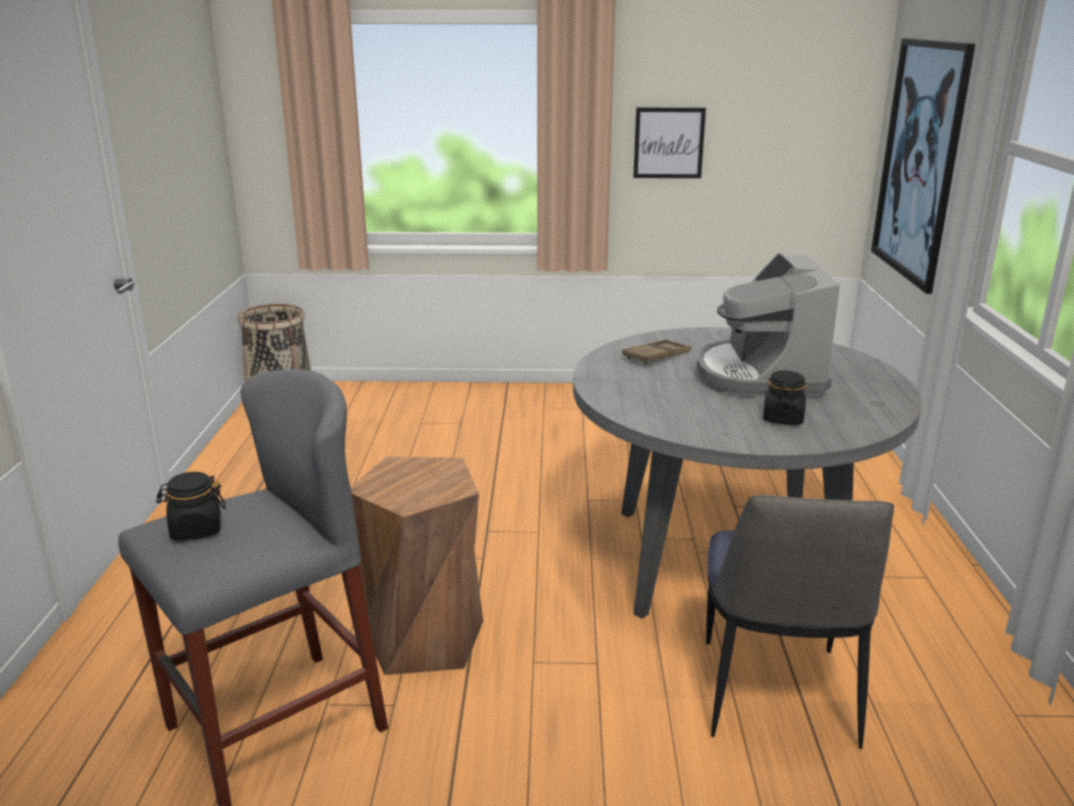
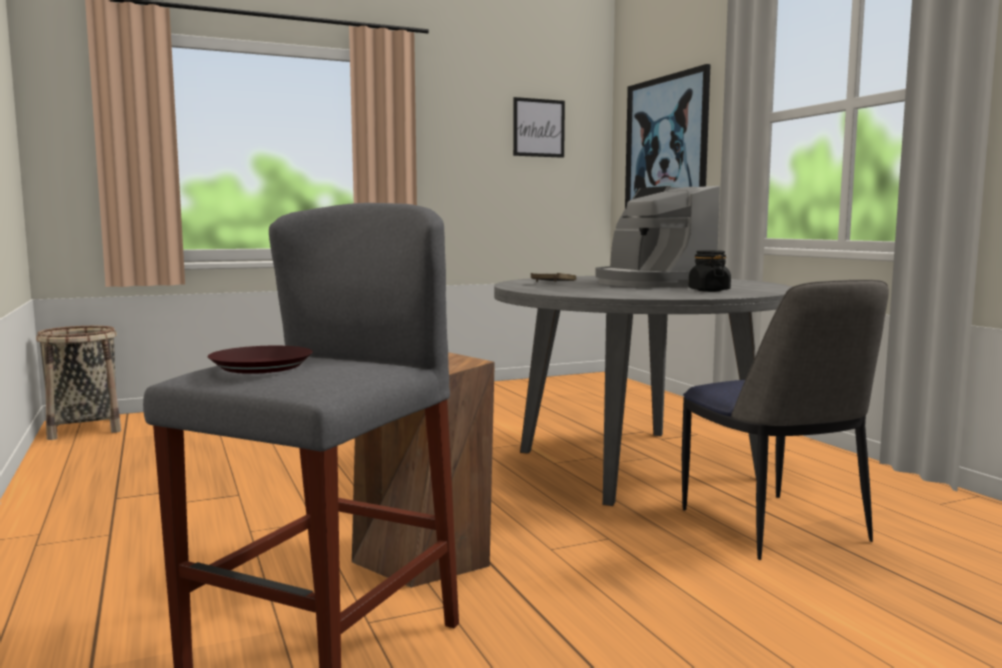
camera: 25 degrees left, 15 degrees down
(196, 530) = (261, 366): black jar -> brown plate
(668, 143) = (459, 167): picture -> picture (538, 128)

